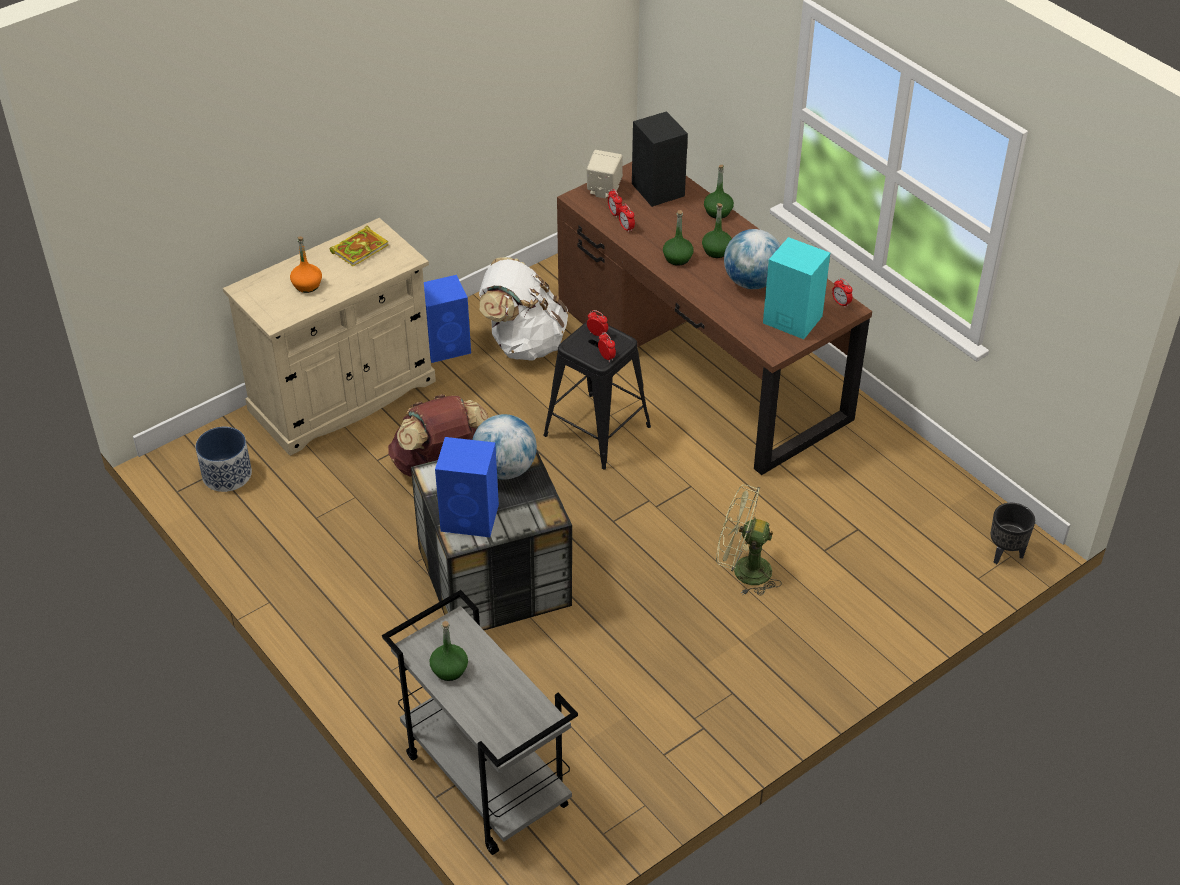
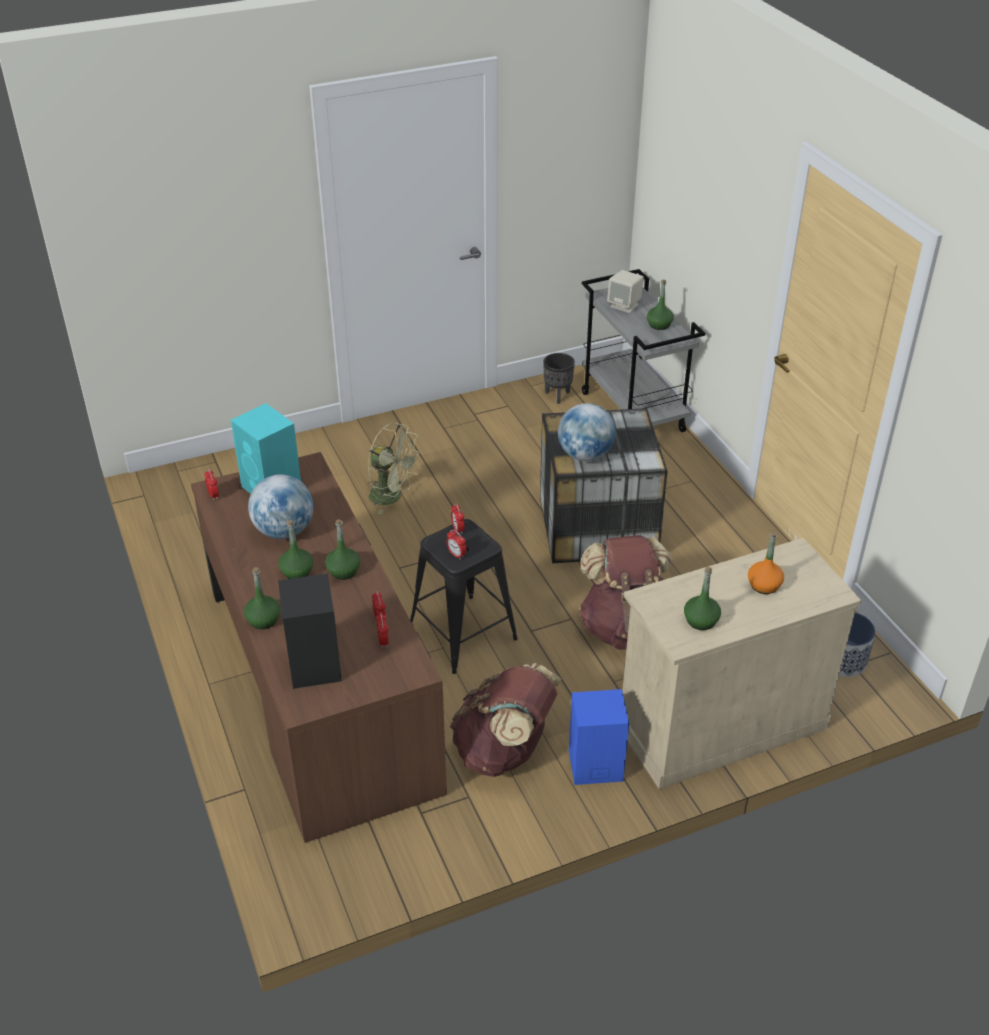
camera: 165 degrees left, 5 degrees down
(360, 248) = (701, 621): book -> green bottle
(471, 518) = (622, 427): blue speaker -> none
(524, 343) = (504, 751): white backpack -> brown backpack
(603, 190) = (380, 678): beige speaker -> beige speaker (624, 305)
(1005, 553) = (180, 473): black planter -> black planter (557, 396)

